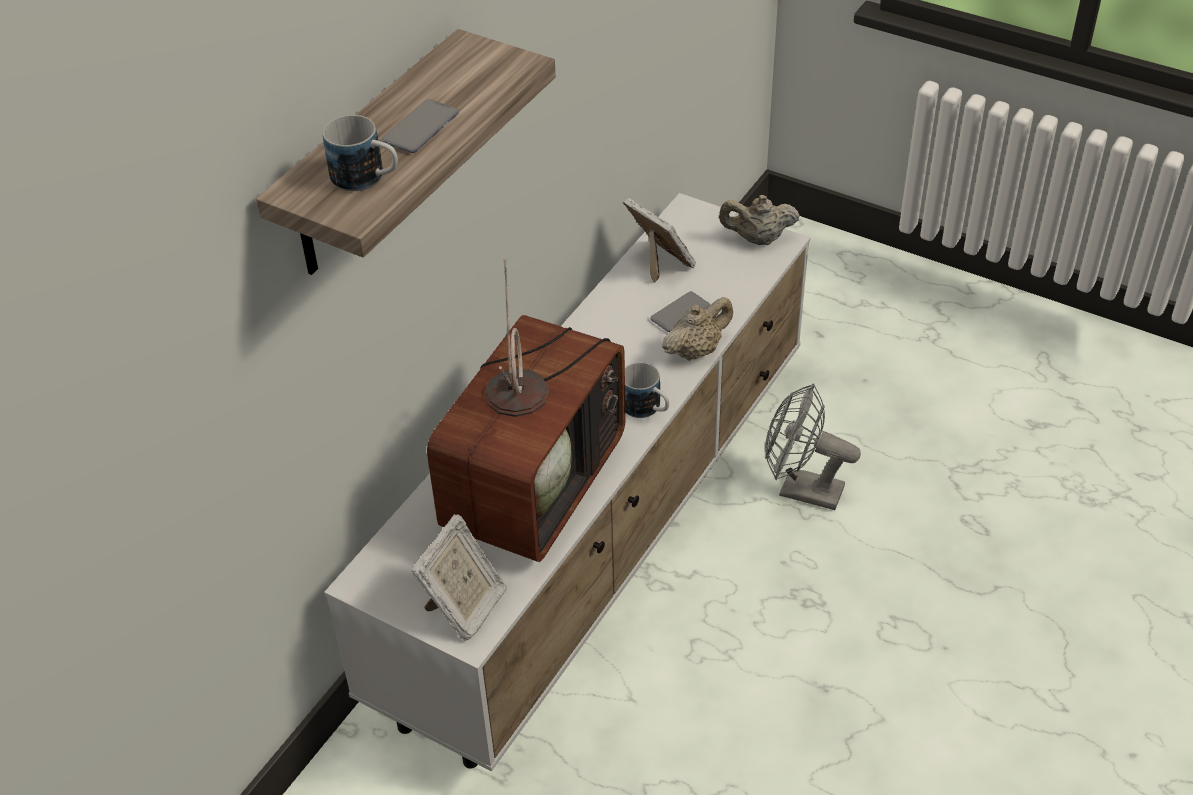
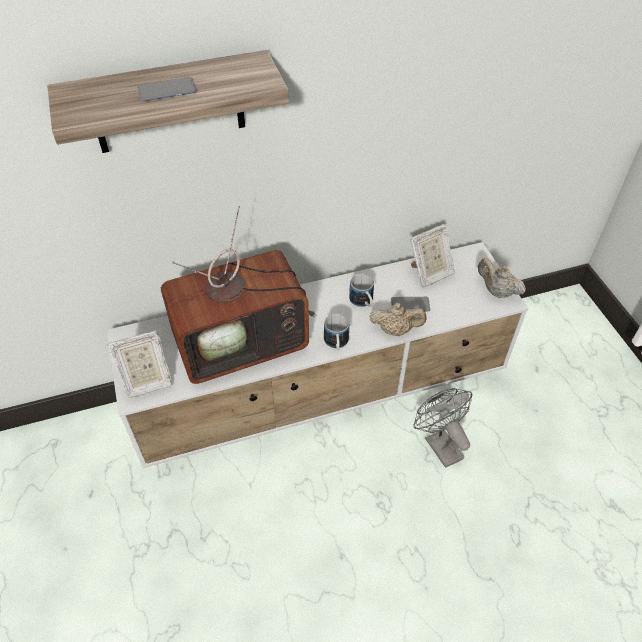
camera: 40 degrees right, 5 degrees up
(367, 179) = (103, 102): mug -> mug (363, 302)
(661, 264) = (429, 273): picture frame -> picture frame turned 60 degrees clockwise

